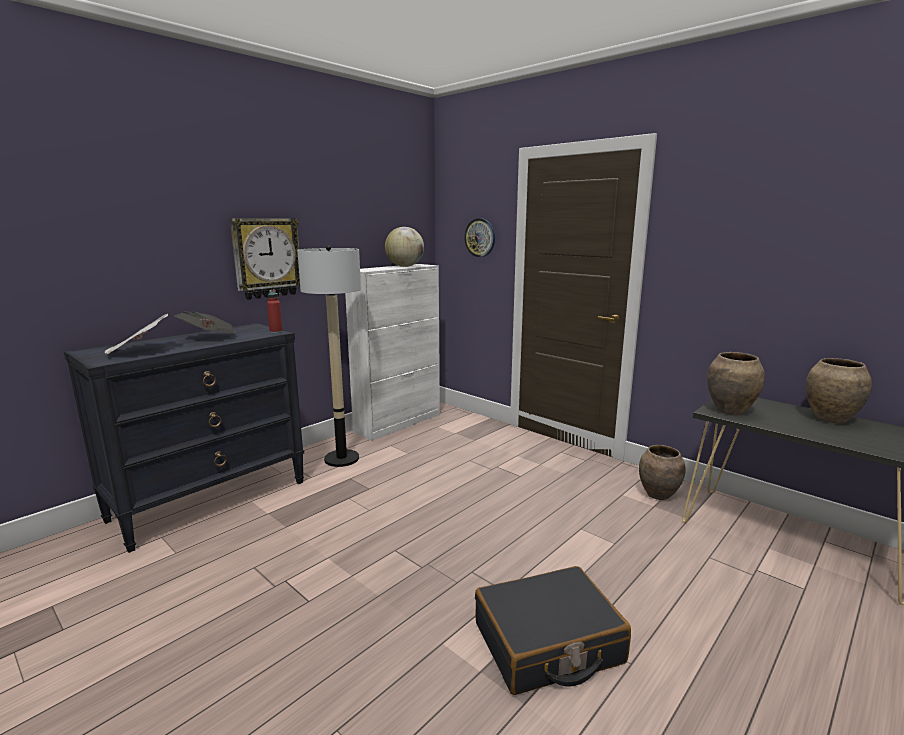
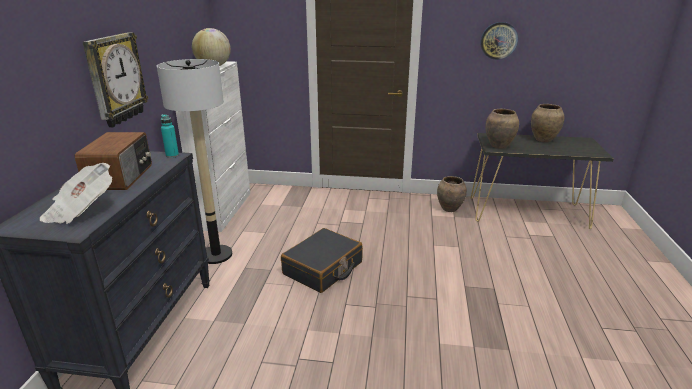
camera: 35 degrees left, 10 degrees up
(210, 338) = (121, 177): newspaper -> radio
(276, 332) = (172, 155): red bottle -> turquoise bottle
(480, 237) = (268, 32): wall clock -> wall clock (498, 40)
(548, 644) = (487, 315): black suitcase -> black suitcase (323, 269)

